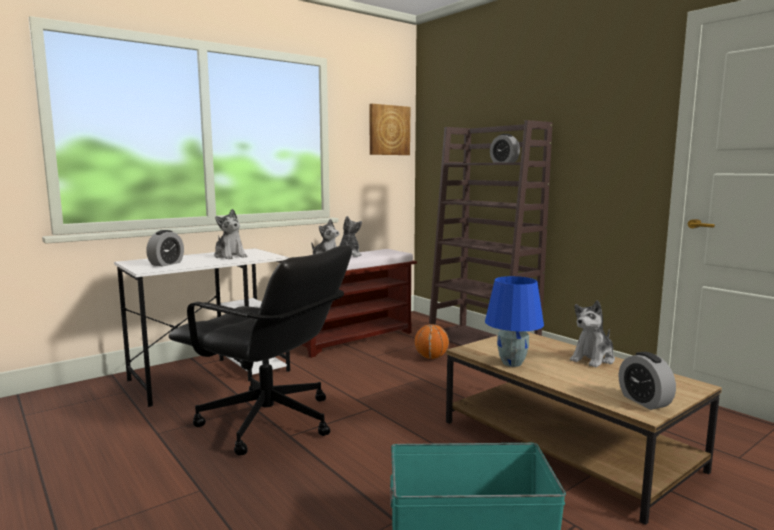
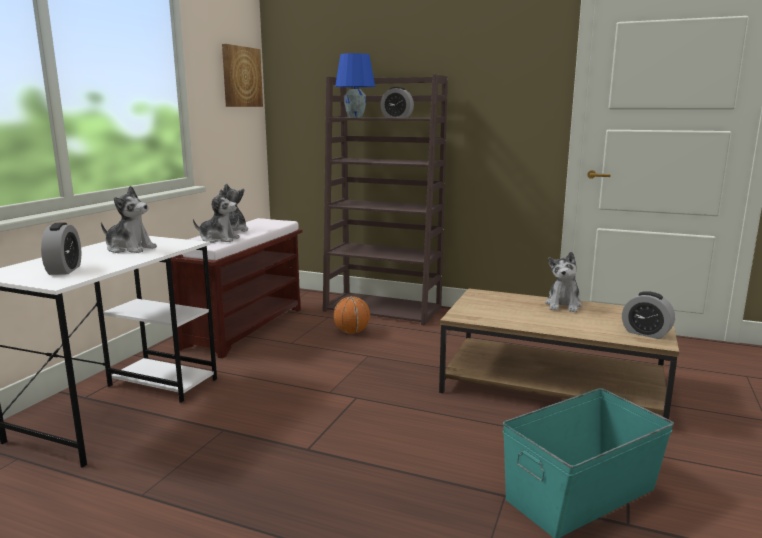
camera: 30 degrees left, 5 degrees up
(269, 422) = (266, 442): black office chair -> none
(512, 363) = (513, 322): blue table lamp -> blue table lamp (355, 117)

